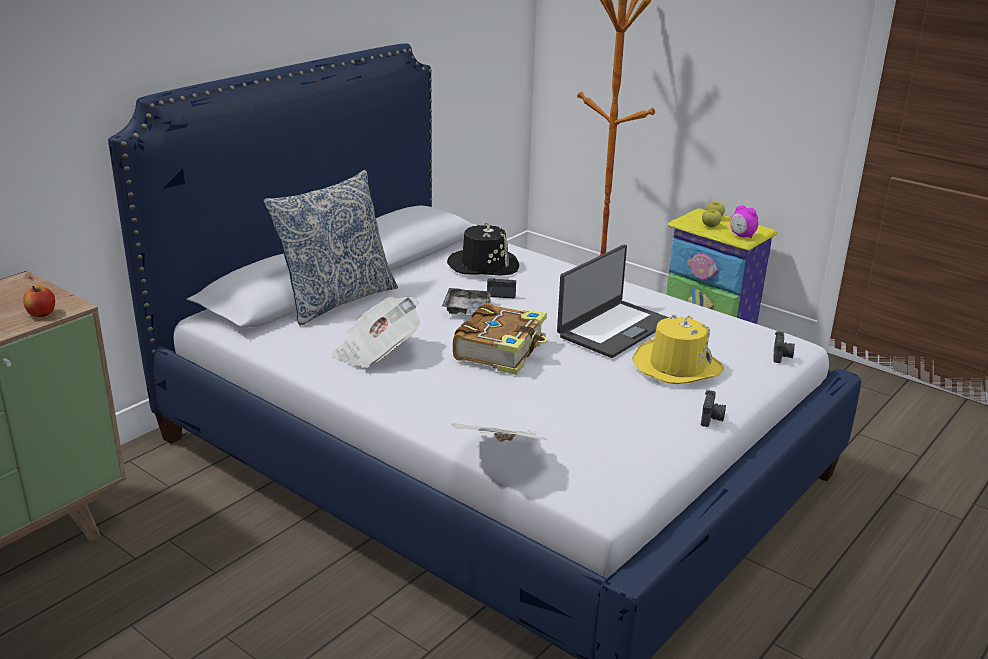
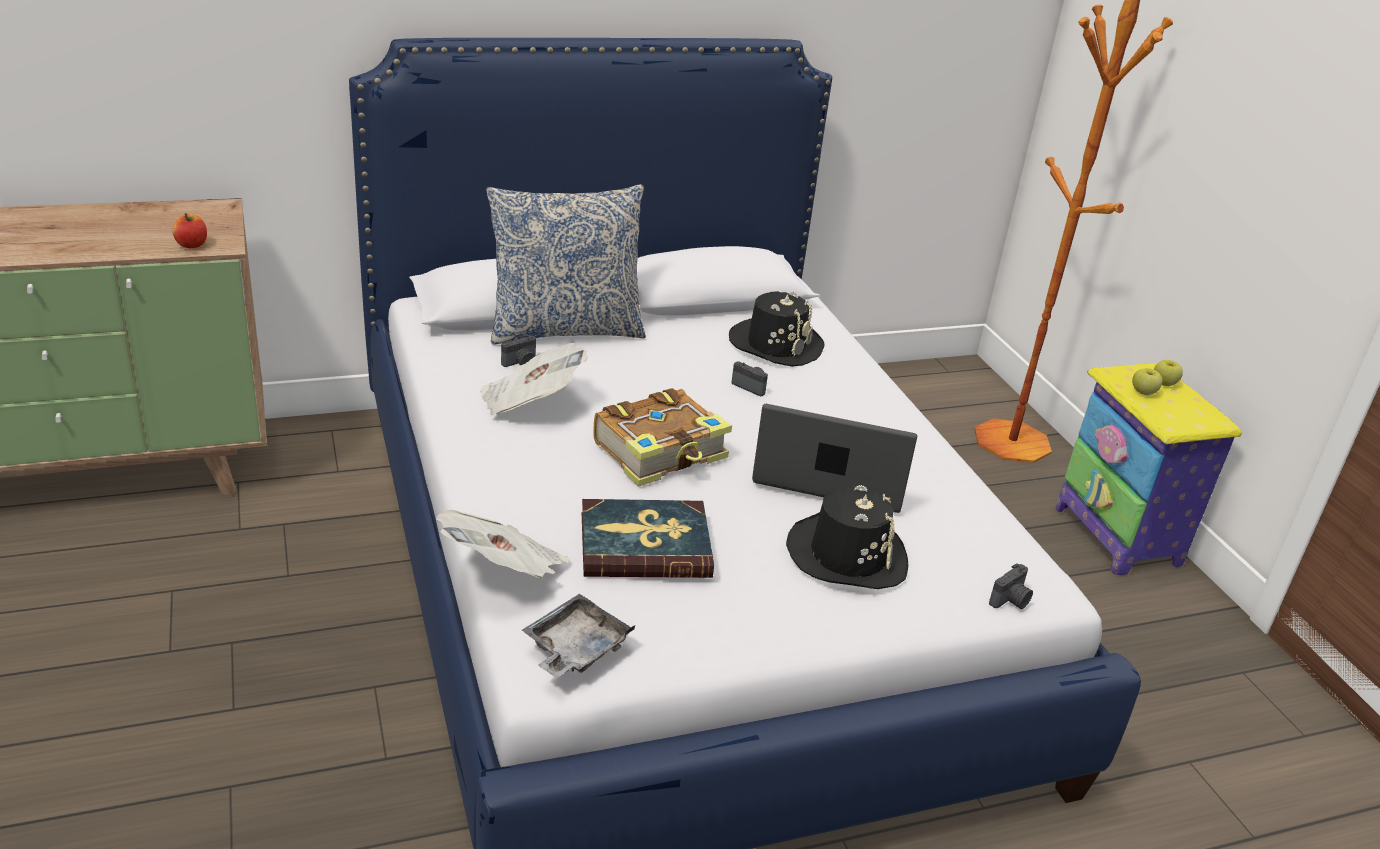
camera: 30 degrees right, 5 degrees up
(467, 310) = (686, 391): grey tray -> grey tray (575, 648)
(565, 405) = (644, 544): none -> book
(613, 329) = (830, 477): laptop -> laptop turned 150 degrees counterclockwise
(676, 366) = (847, 555): yellow hat -> black hat
(712, 418) = (805, 639): camera -> camera (521, 363)
(742, 236) = (1173, 421): alarm clock -> none

